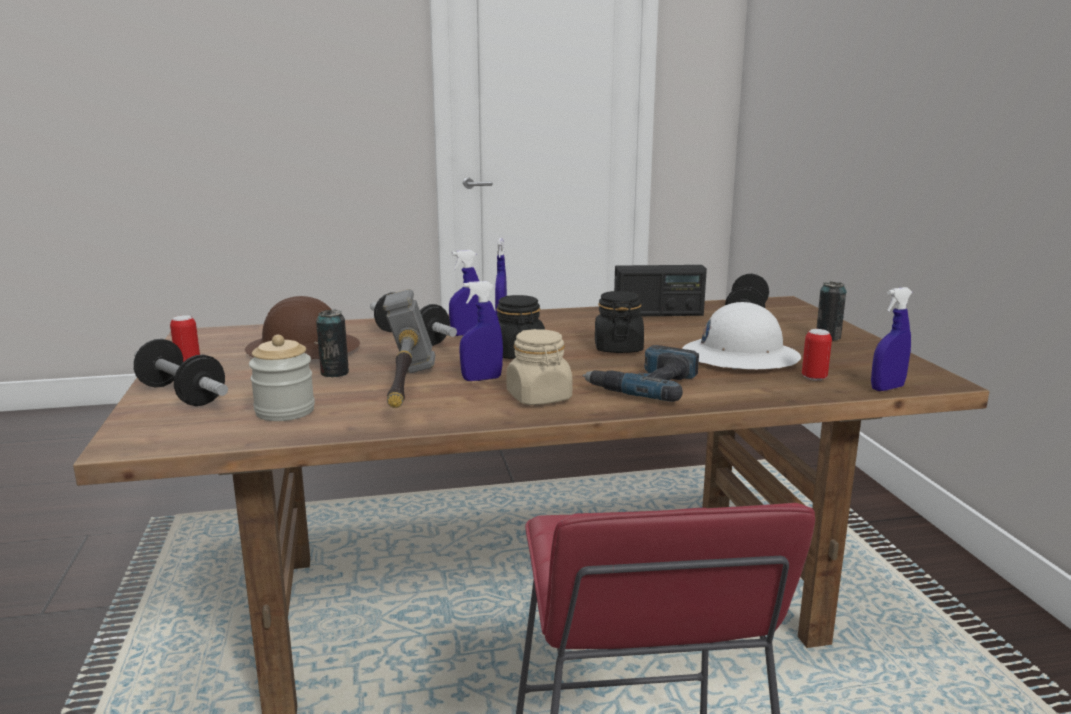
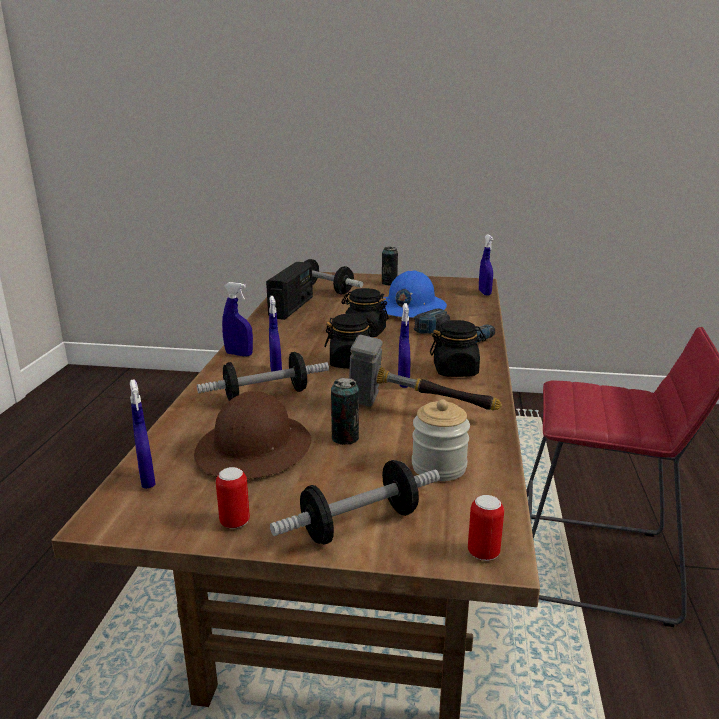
camera: 70 degrees left, 5 degrees up
(248, 333) = (147, 480): none -> blue spray bottle
(539, 397) = (456, 370): beige jar -> black jar
(740, 357) = (410, 308): white hard hat -> blue hard hat
(814, 378) = (459, 301): can -> can (483, 553)

